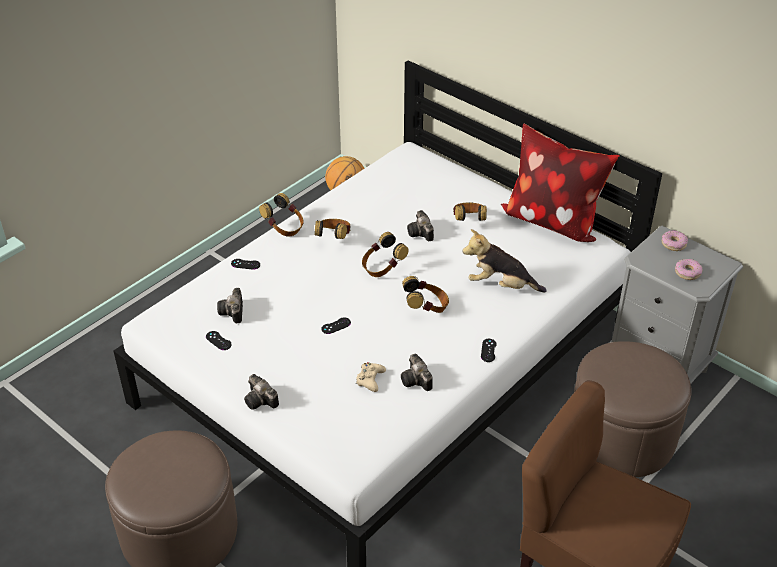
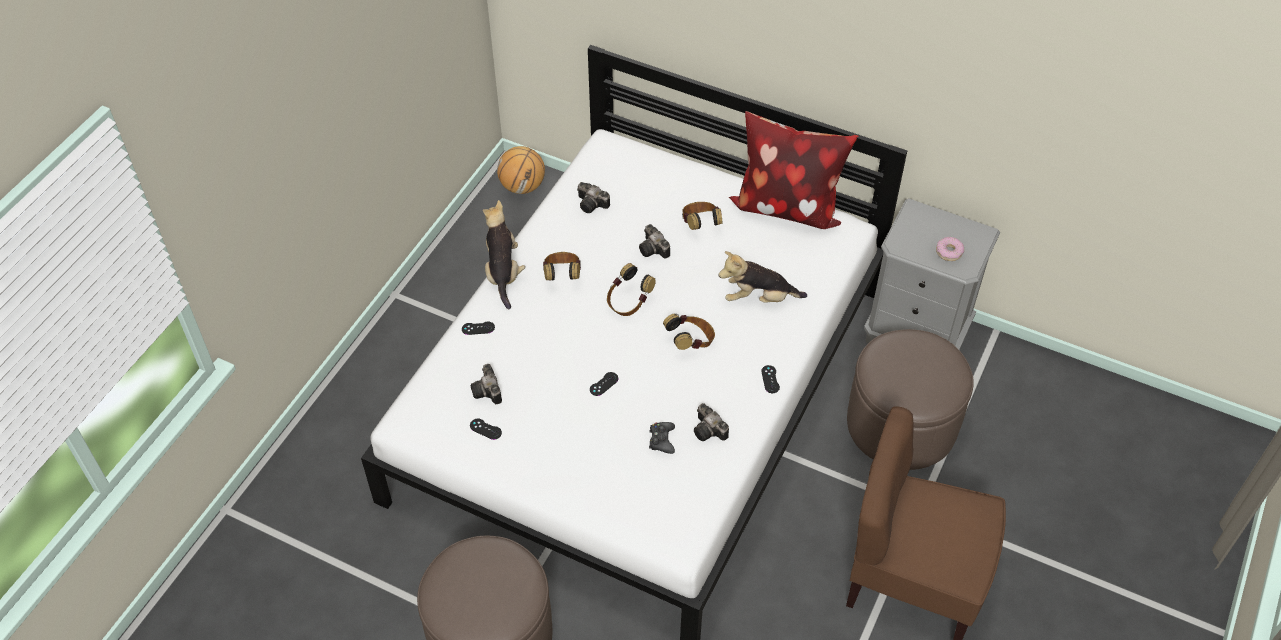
camera: 15 degrees left, 10 degrees up
(261, 401) = (559, 490): camera -> camera (593, 205)
(284, 228) = (503, 272): headphones -> plush toy
(370, 379) = (661, 440): beige game controller -> black game controller
(673, 244) = (926, 219): donut -> none

